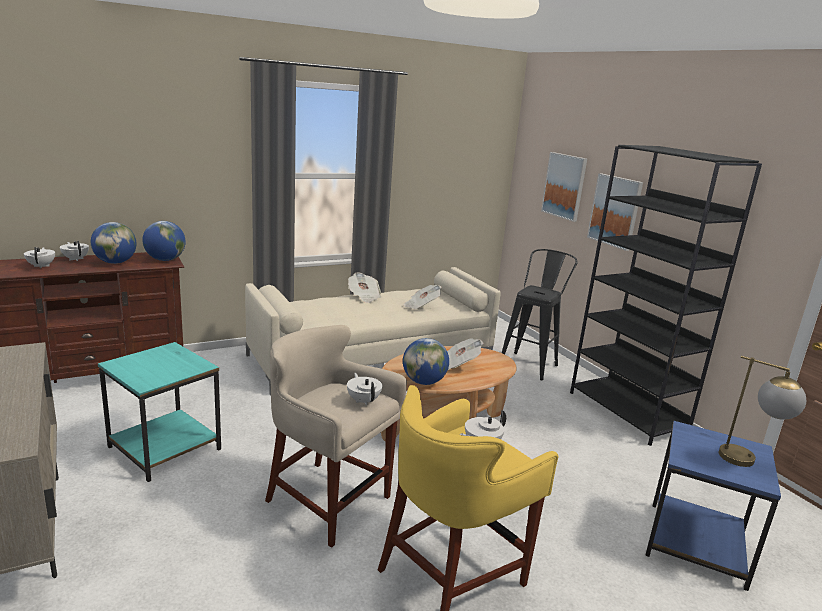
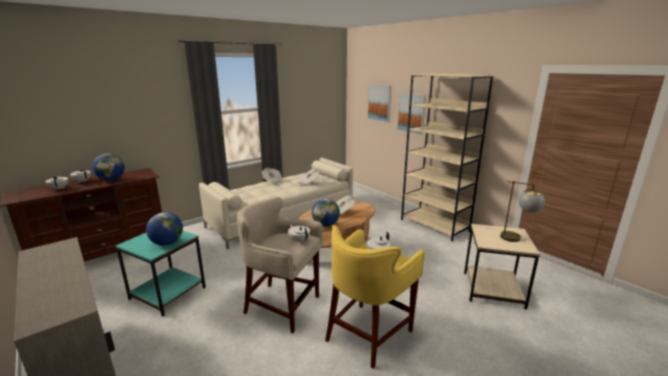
camera: 10 degrees left, 0 degrees up
(165, 260) = (145, 174): globe -> globe (167, 243)
(530, 364) = (374, 207): black stool -> none
(628, 412) = (435, 225): black bookcase -> beige bookcase
(697, 543) = (493, 289): blue side table -> beige side table

